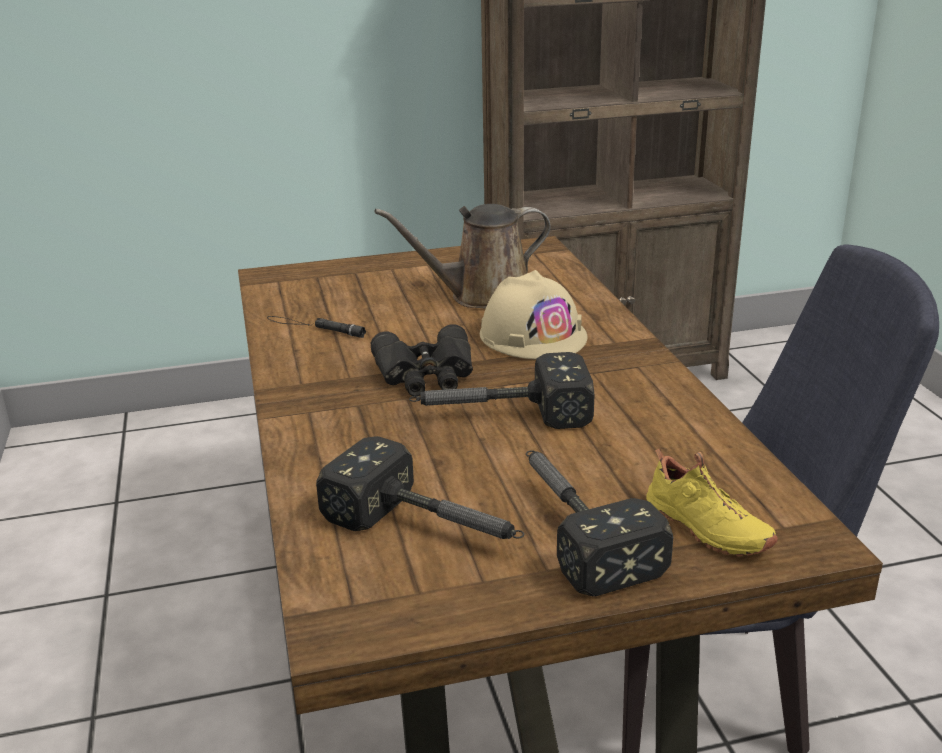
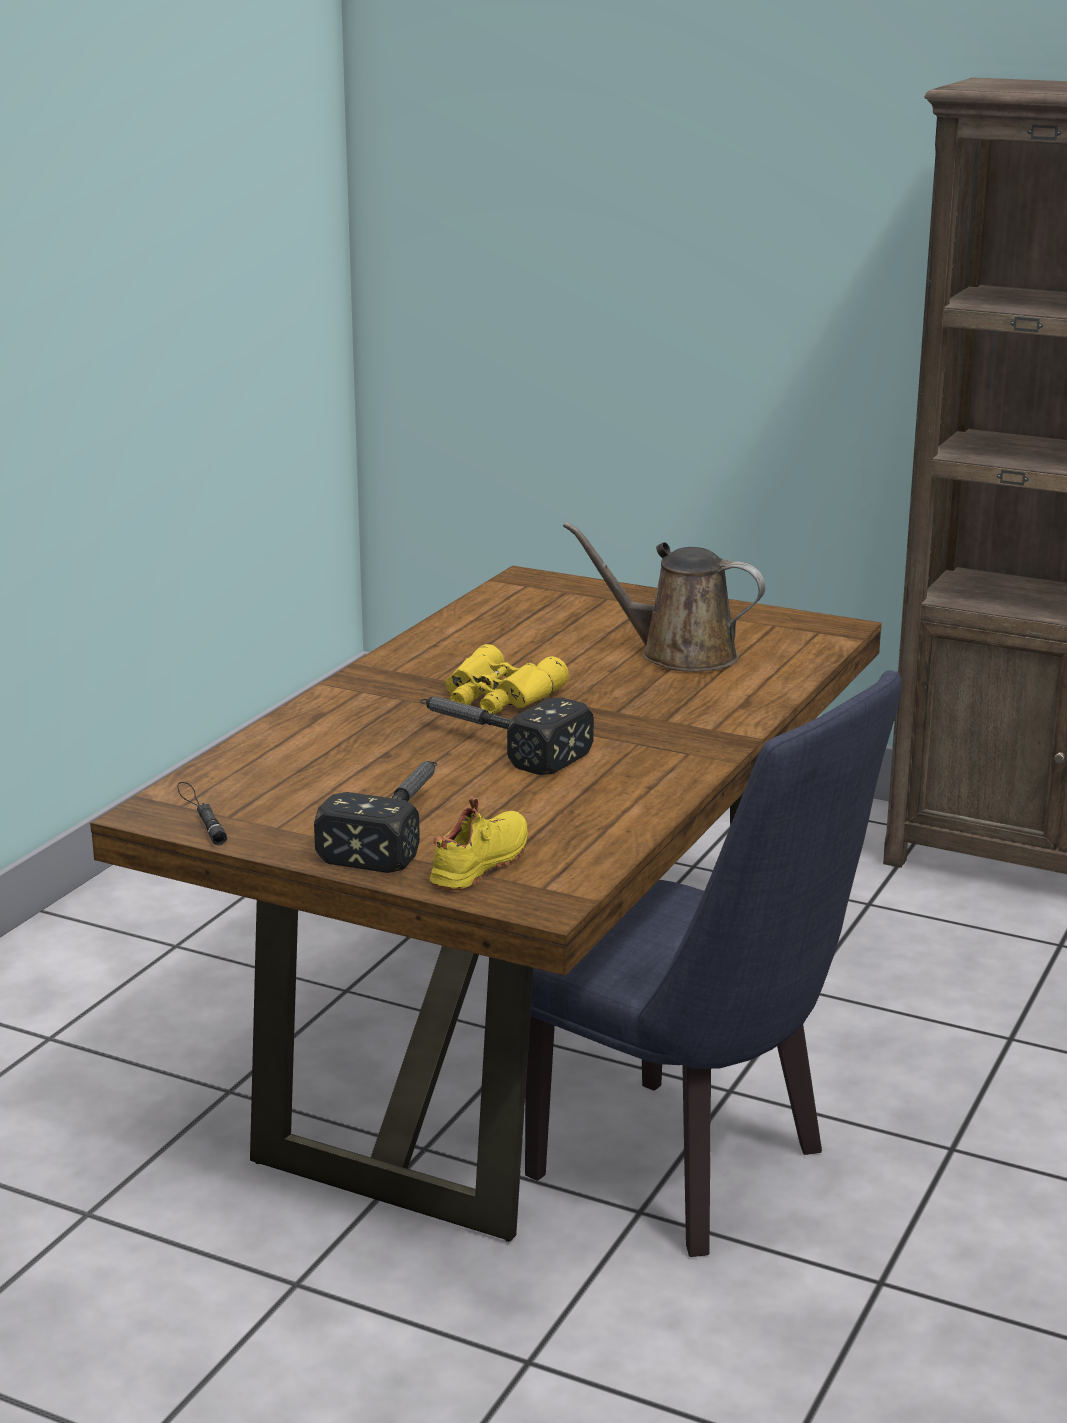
camera: 40 degrees right, 5 degrees down
(314, 327) = (482, 633): black flashlight -> black flashlight (200, 813)
(426, 374) = (498, 697): black binoculars -> yellow binoculars
(430, 527) = (303, 788): hammer -> none
(533, 335) = (651, 699): beige hard hat -> none
(705, 529) = (483, 865): yellow shoe -> yellow shoe turned 150 degrees counterclockwise

